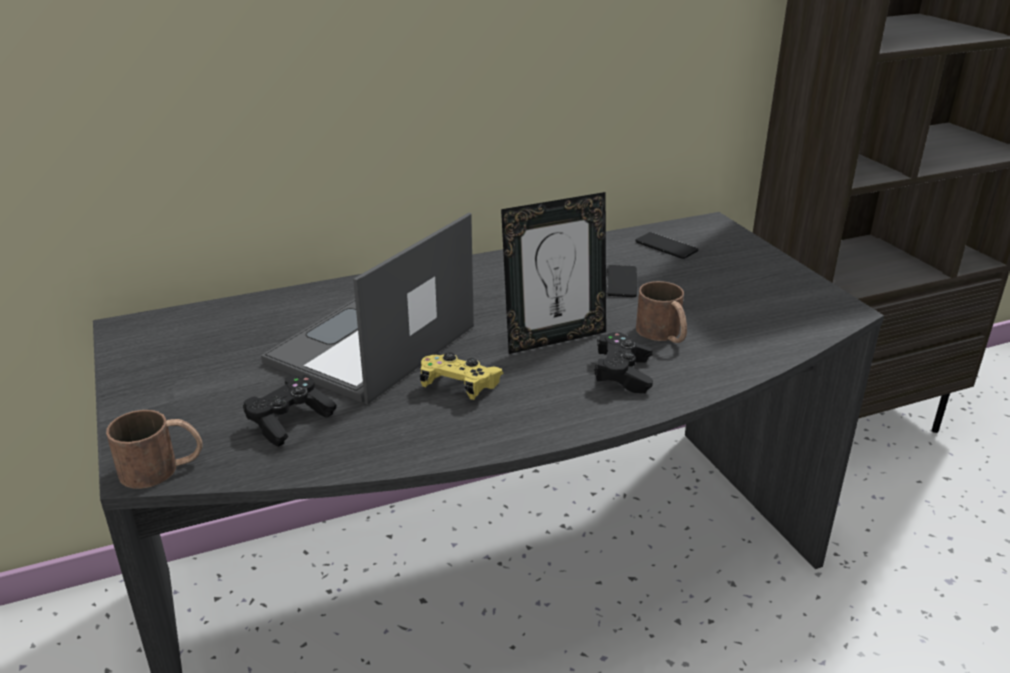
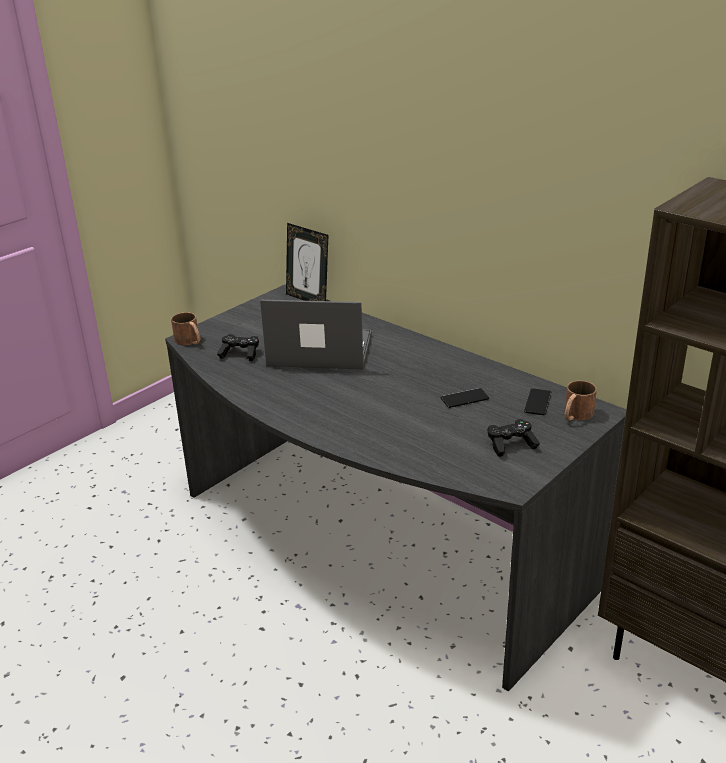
camera: 65 degrees right, 0 degrees up
(460, 386) = (300, 383): yellow game controller -> none
(554, 338) = (372, 395): picture frame -> picture frame (308, 299)
(623, 374) = (351, 424): black game controller -> black game controller (511, 445)
(664, 335) = (408, 427): brown mug -> brown mug (575, 415)

